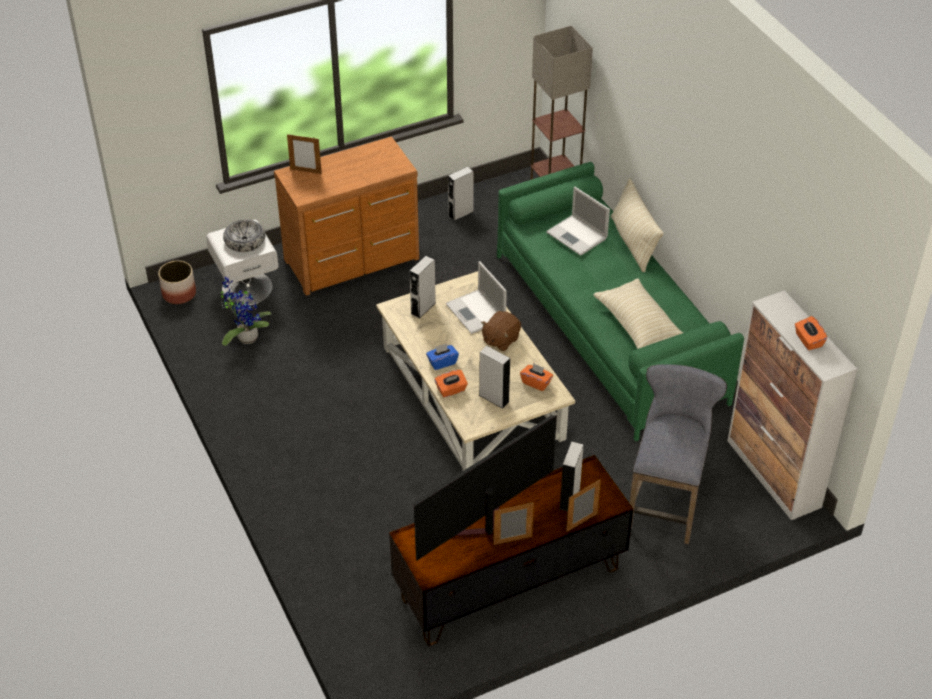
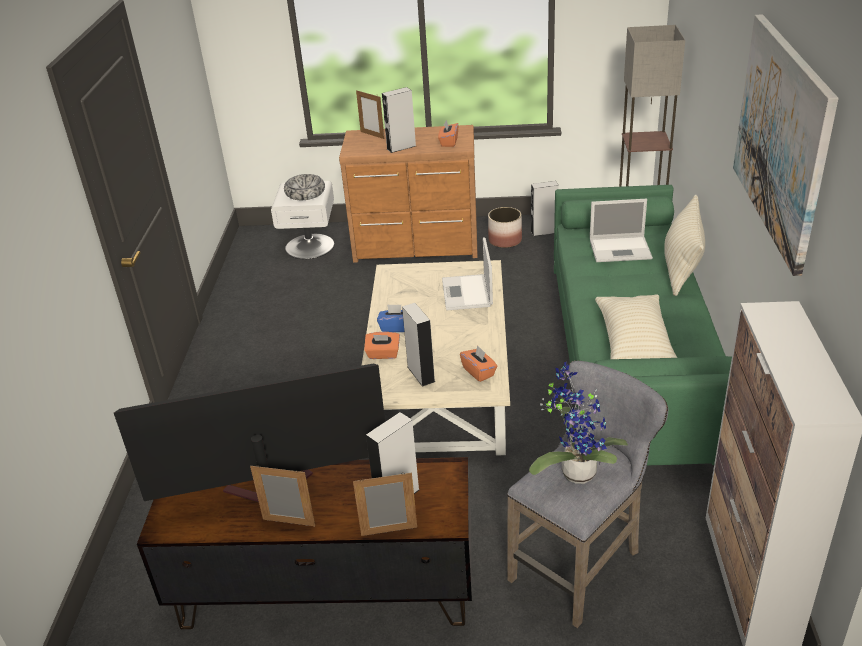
camera: 30 degrees right, 10 degrees down
(179, 293) = (253, 238): planter -> planter (505, 240)
(245, 337) = (274, 281): potted plant -> potted plant (575, 470)
(423, 308) = (417, 277): grey speaker -> grey speaker (401, 147)
(500, 340) = (472, 323): brown plush toy -> none
(577, 236) = (621, 249): laptop -> laptop turned 75 degrees counterclockwise
(745, 178) = (781, 138): none -> picture
(808, 340) = (800, 366): orange tissue box -> orange tissue box (448, 142)

